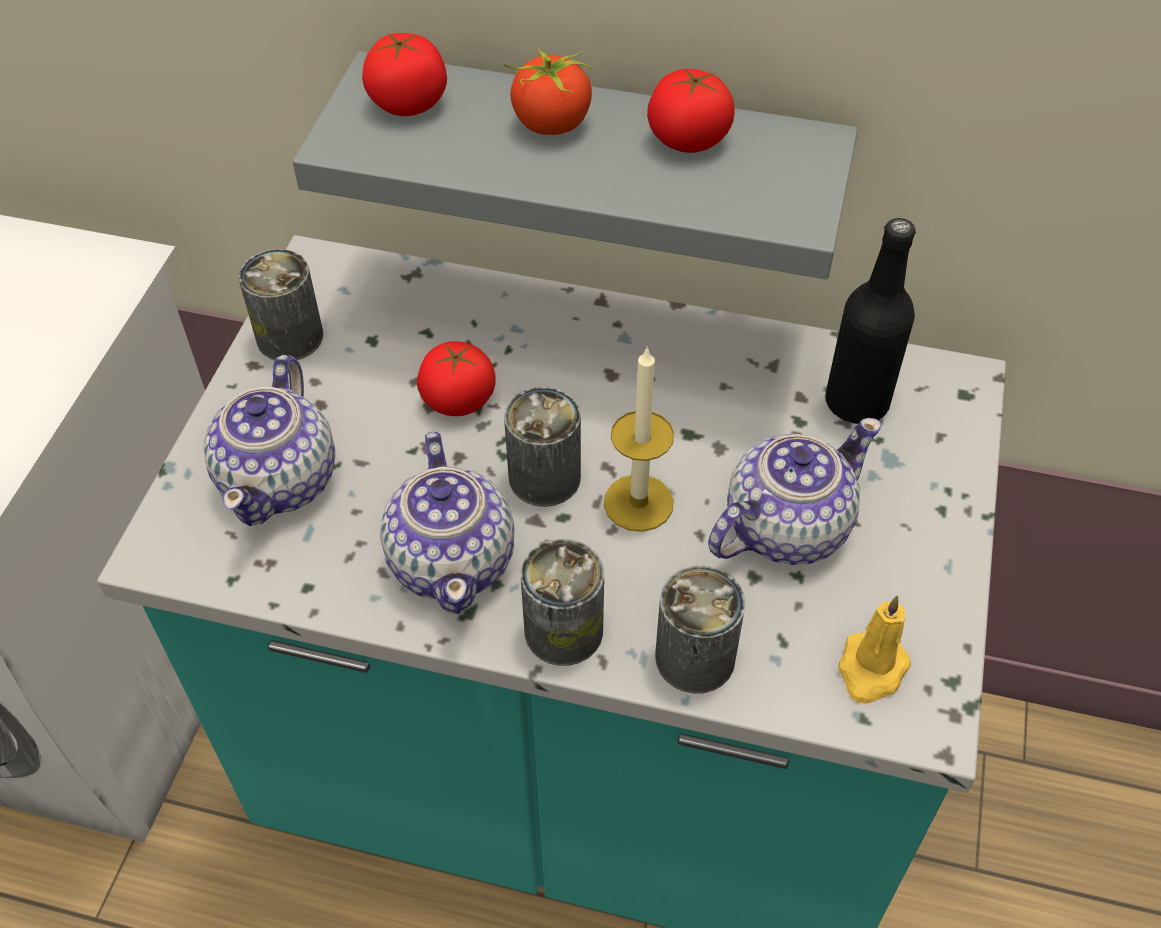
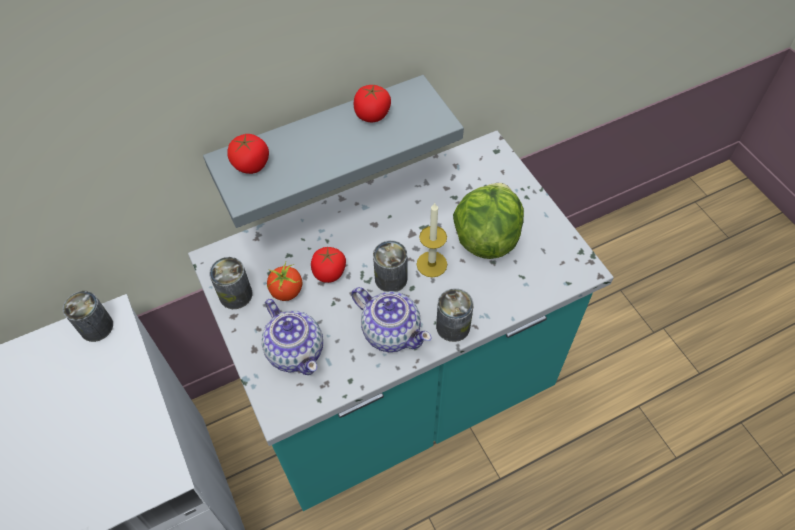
camera: 40 degrees left, 5 degrees up
(551, 125) = (317, 139): tomato -> tomato (286, 291)
(695, 657) = (502, 302): can -> can (96, 327)
(784, 527) = (486, 238): teapot -> lettuce
(856, 402) = (466, 177): black bottle -> none
(871, 670) = (556, 266): yellow candle -> none

